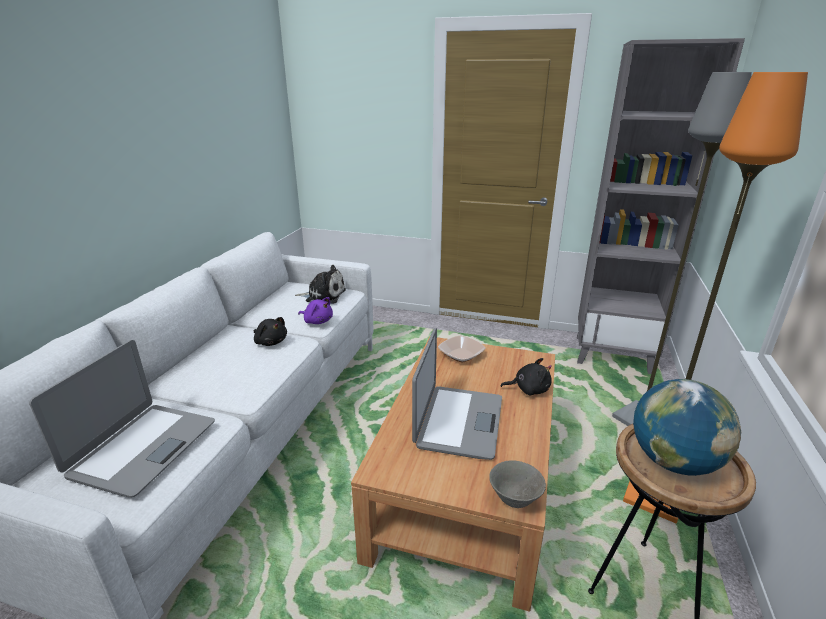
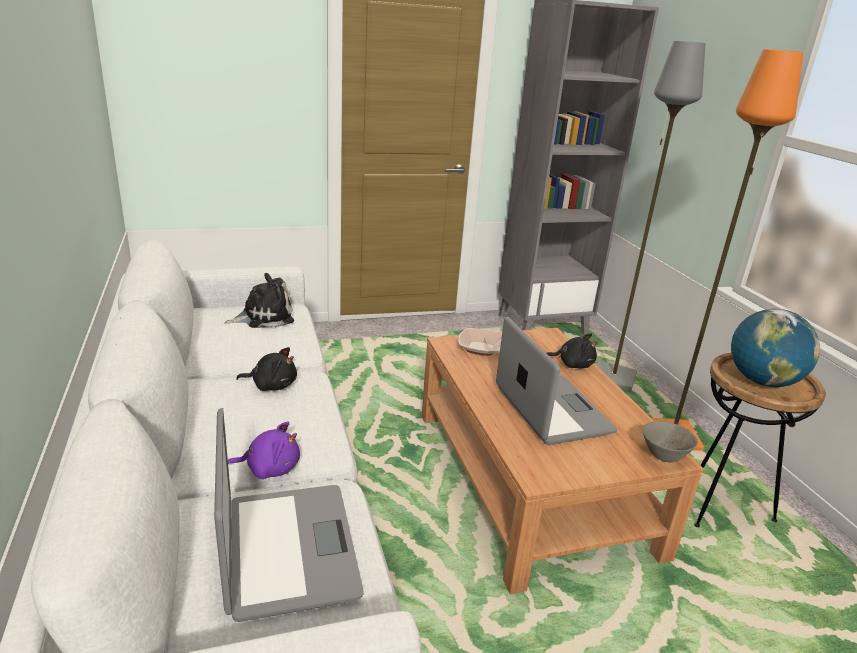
camera: 35 degrees left, 0 degrees up
(317, 321) = (296, 348): purple plush toy -> purple plush toy (269, 468)
(529, 389) = (572, 364): black plush toy -> black plush toy turned 45 degrees clockwise

